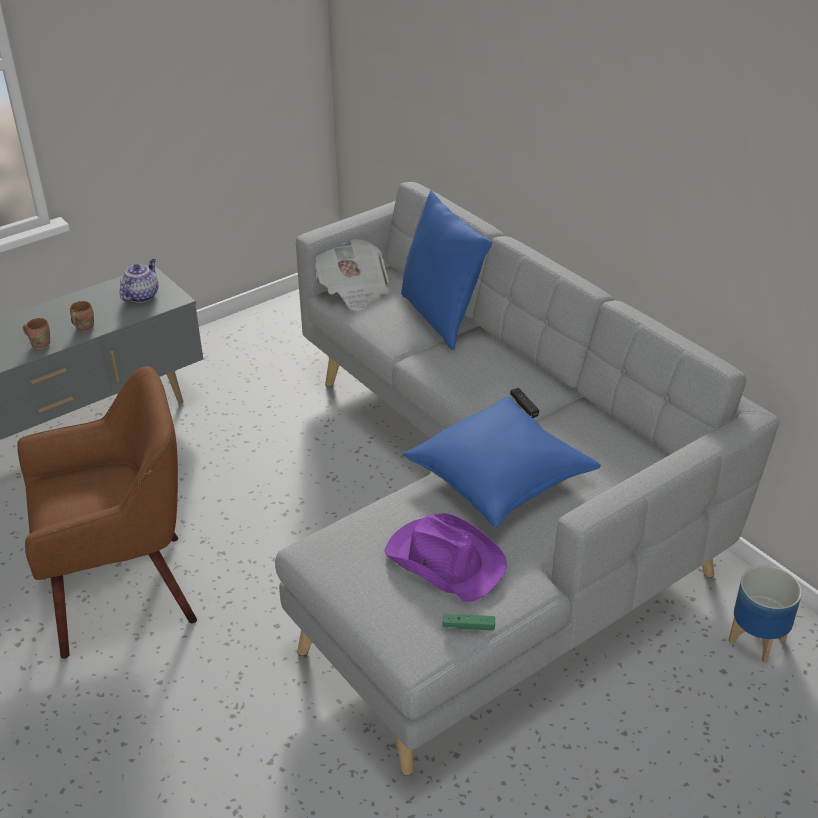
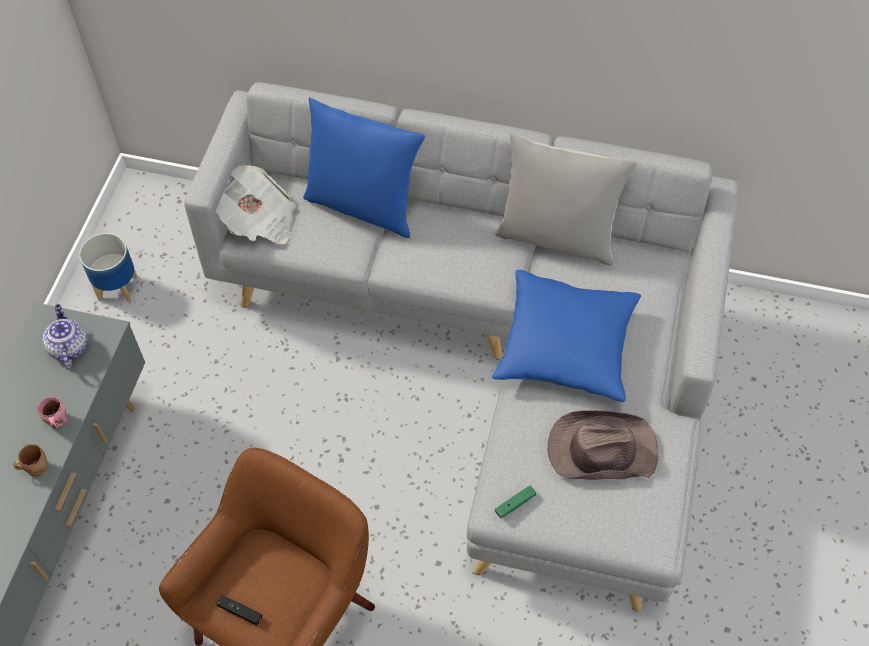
camera: 40 degrees left, 20 degrees up
(83, 328) = (56, 421): brown mug -> pink mug
(444, 560) = (600, 450): purple hat -> brown hat
(468, 626) = (668, 494): green game controller -> green game controller (515, 504)
(524, 406) = (518, 264): black game controller -> black game controller (240, 612)
(581, 407) = (557, 237): none -> grey pillow
(757, 640) = (753, 338): planter -> planter (117, 287)

